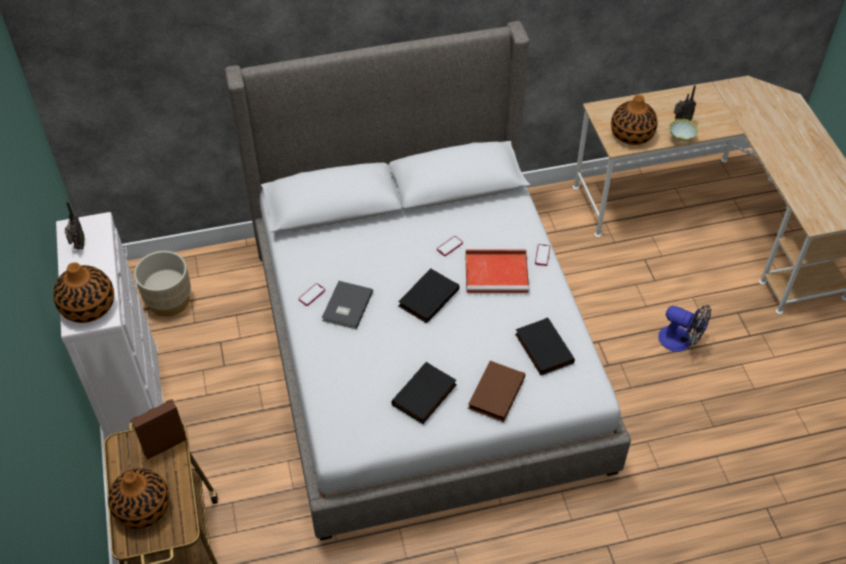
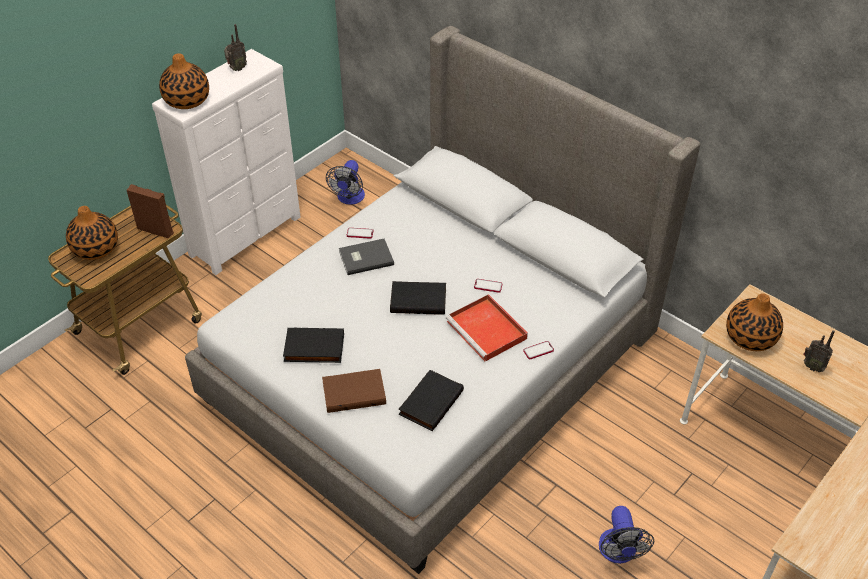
camera: 55 degrees right, 5 degrees down
(169, 300) = (349, 199): beige planter -> fan
(681, 140) = (787, 378): bowl -> none

